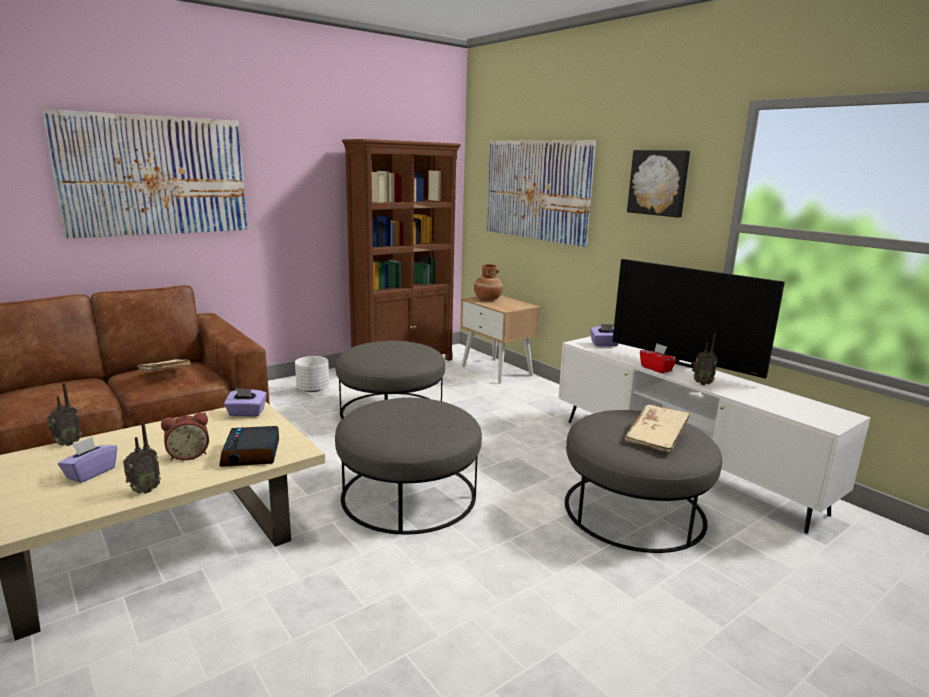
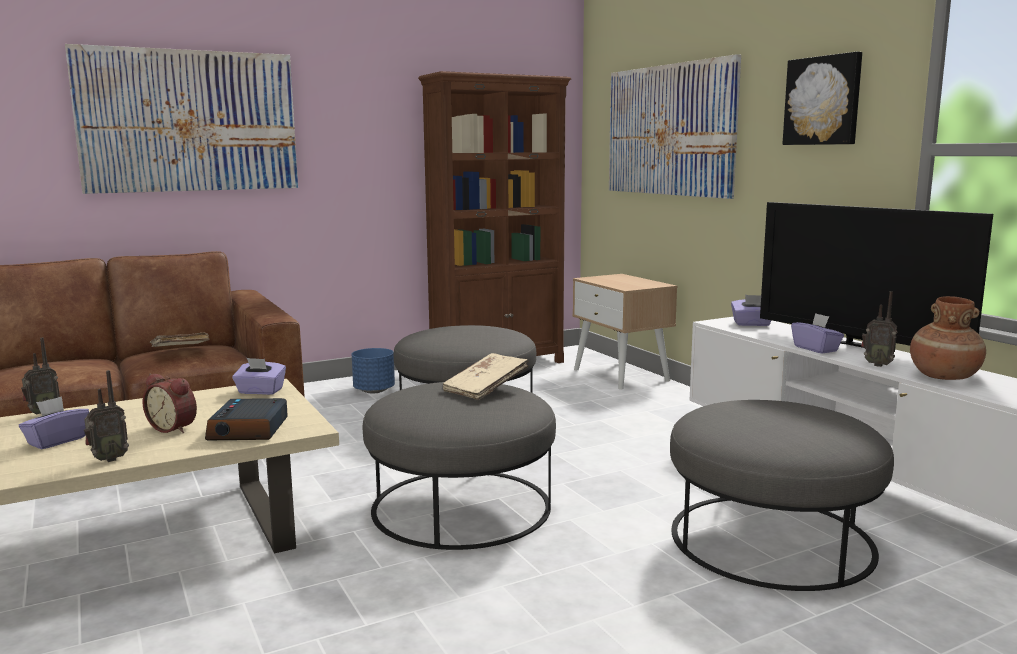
camera: 10 degrees right, 5 degrees down
(188, 455) = (174, 428): alarm clock -> alarm clock turned 45 degrees clockwise
(312, 389) = (374, 390): white planter -> blue planter
(487, 299) = (608, 278): brown vase -> brown vase (943, 376)
(656, 368) = (816, 349): red tissue box -> purple tissue box
(656, 438) = (794, 429): beige book -> beige book (485, 389)

